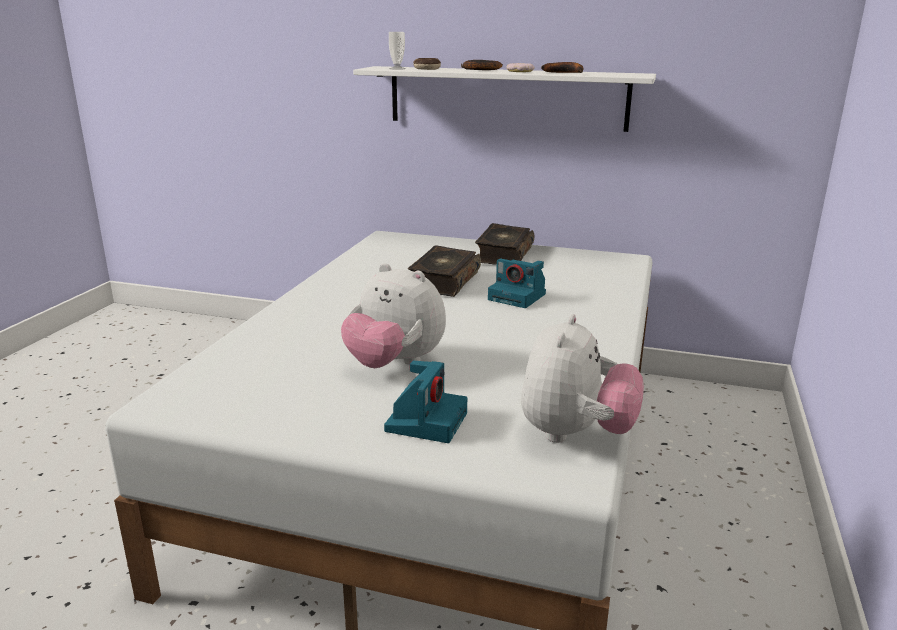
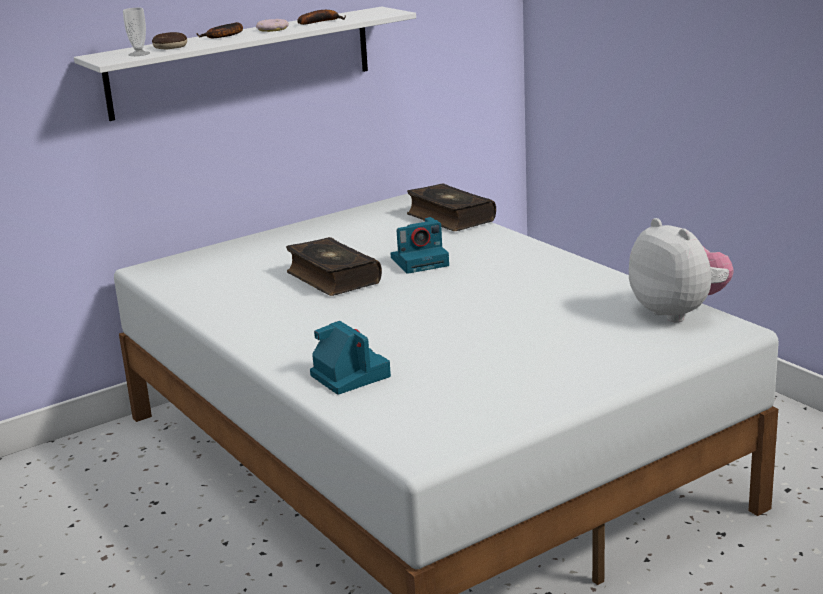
camera: 50 degrees left, 0 degrees up
(394, 364) = (482, 340): plush toy -> none
(426, 421) = (597, 353): camera -> camera (348, 375)
(503, 255) = (310, 238): book -> book (449, 218)

